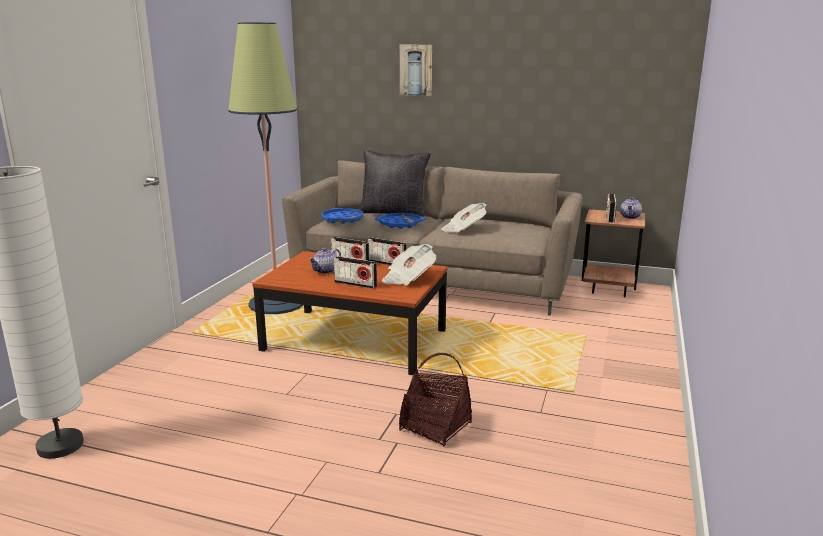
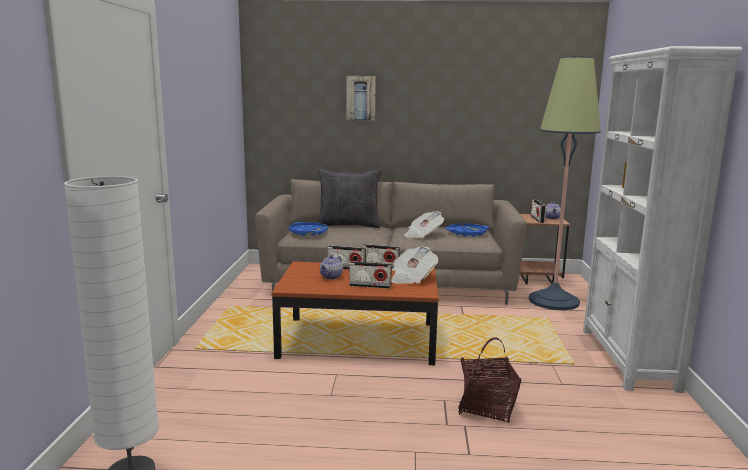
camera: 15 degrees left, 5 degrees down
(277, 304) = (260, 315): floor lamp -> floor lamp (553, 301)
(400, 224) = (364, 233): blue tray -> blue tray (466, 233)
(645, 393) = (628, 358): none -> white bookcase

